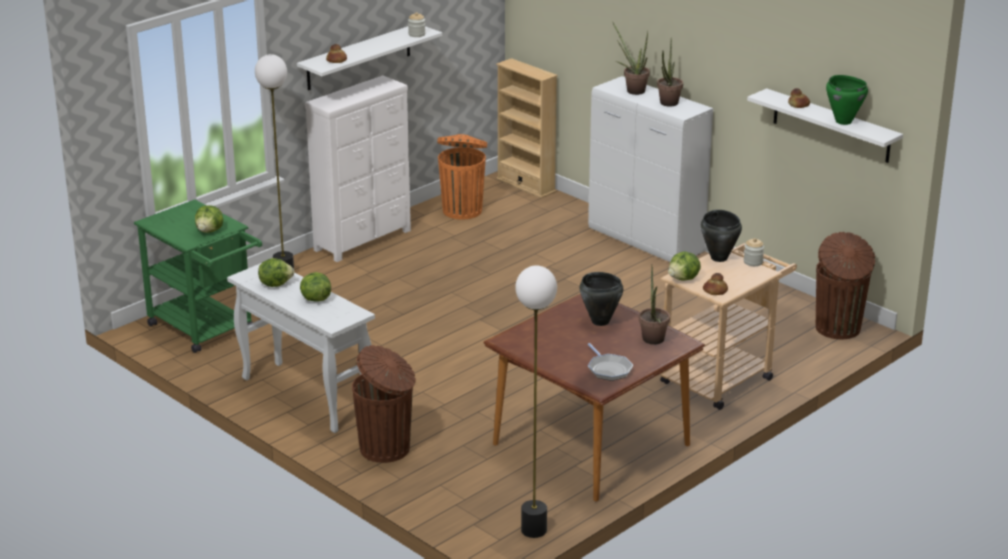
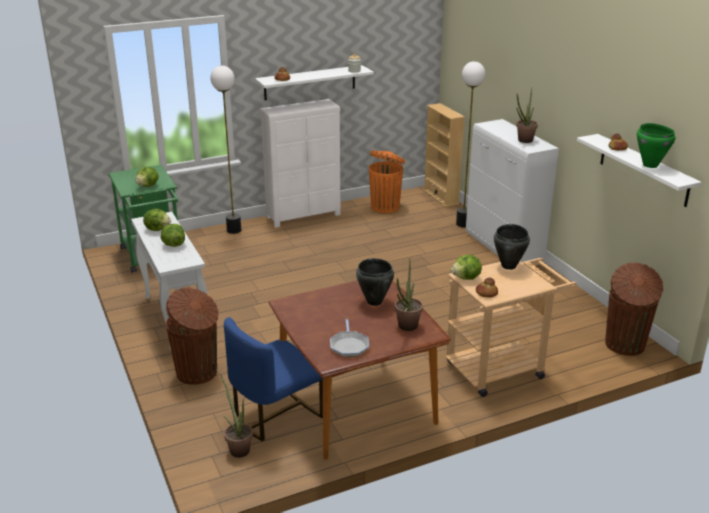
camera: 20 degrees right, 0 degrees up
(511, 472) = (276, 415): none -> blue chair
(534, 530) = (255, 474): floor lamp -> floor lamp (463, 224)
(632, 90) = (503, 128): potted plant -> potted plant (238, 448)
(753, 262) = (536, 274): jar -> none

